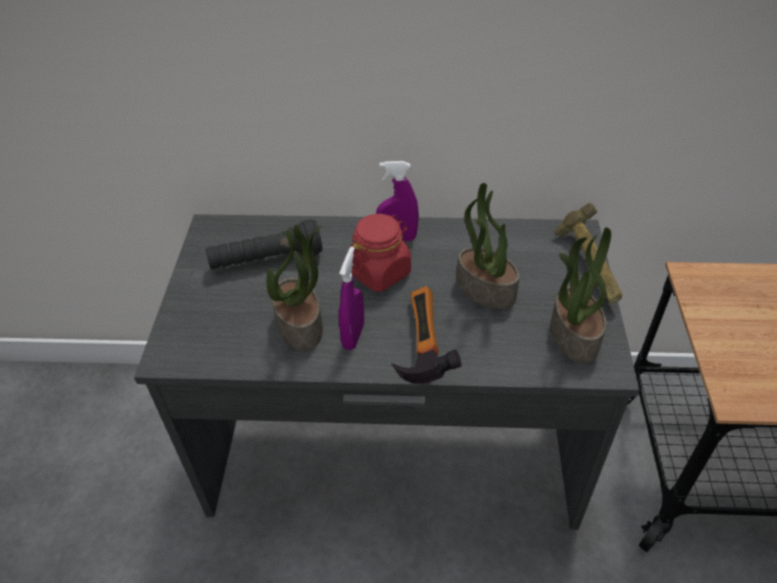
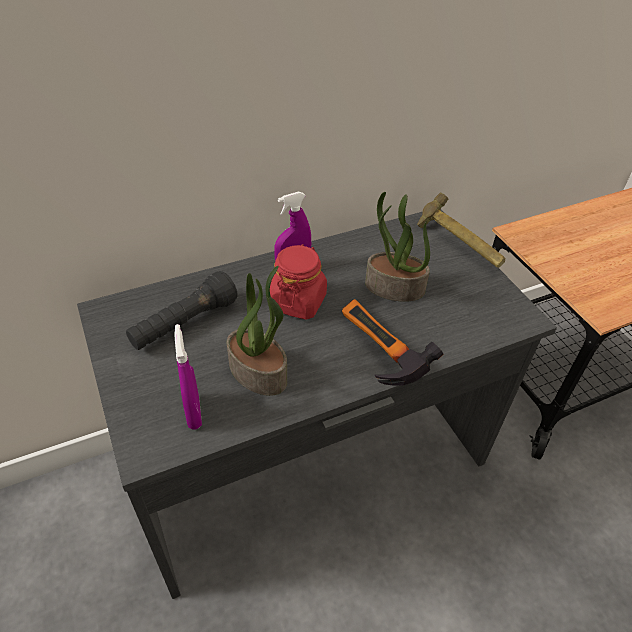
camera: 30 degrees left, 0 degrees up
(353, 336) = (313, 365): purple spray bottle -> purple spray bottle (194, 413)
(572, 335) = (483, 302): potted plant -> none

